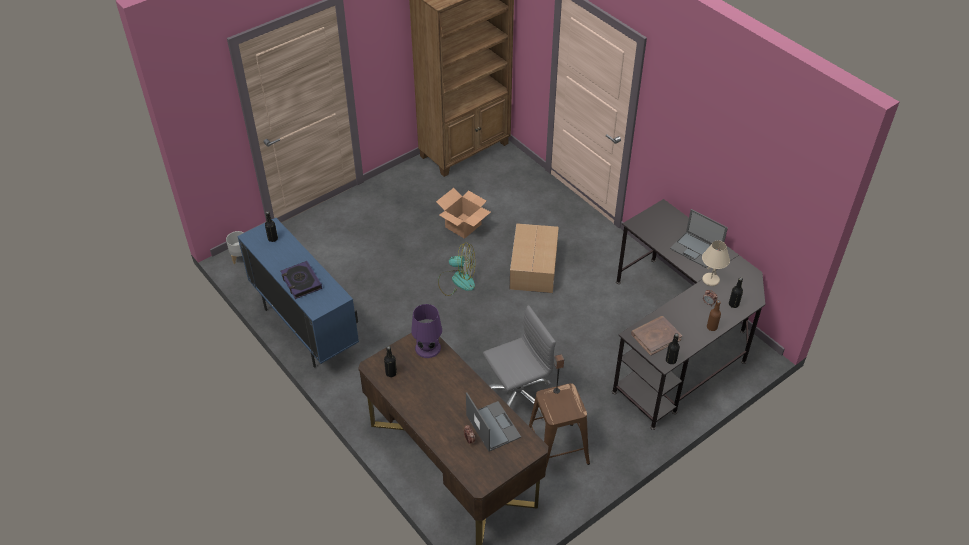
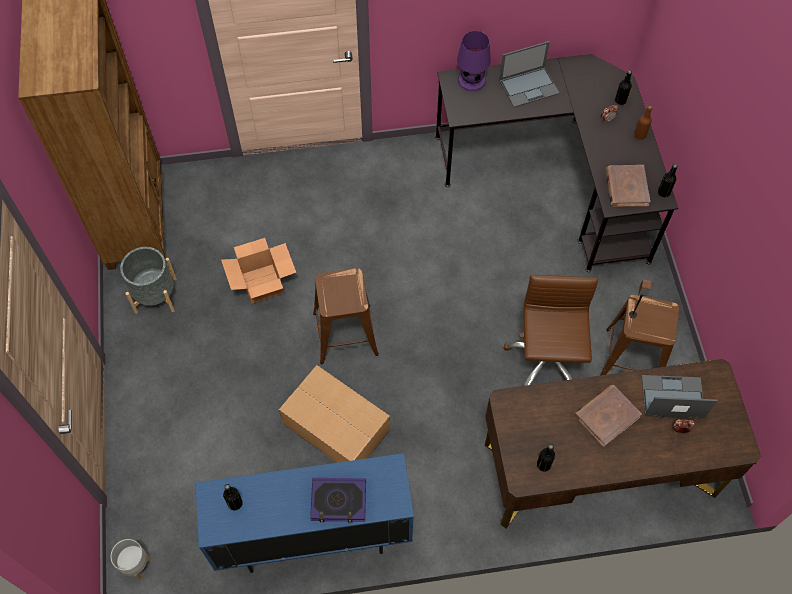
camera: 60 degrees left, 15 degrees up
(418, 183) = (155, 295): none -> grey planter
(427, 348) = (526, 408): purple table lamp -> purple table lamp (471, 80)
(451, 393) = (606, 416): none -> brown book
(457, 280) = (344, 334): fan -> brown stool
(517, 397) = (546, 361): grey office chair -> brown office chair
(534, 266) = (374, 247): cardboard box -> cardboard box (335, 425)
(711, 280) = (578, 99): beige table lamp -> none

